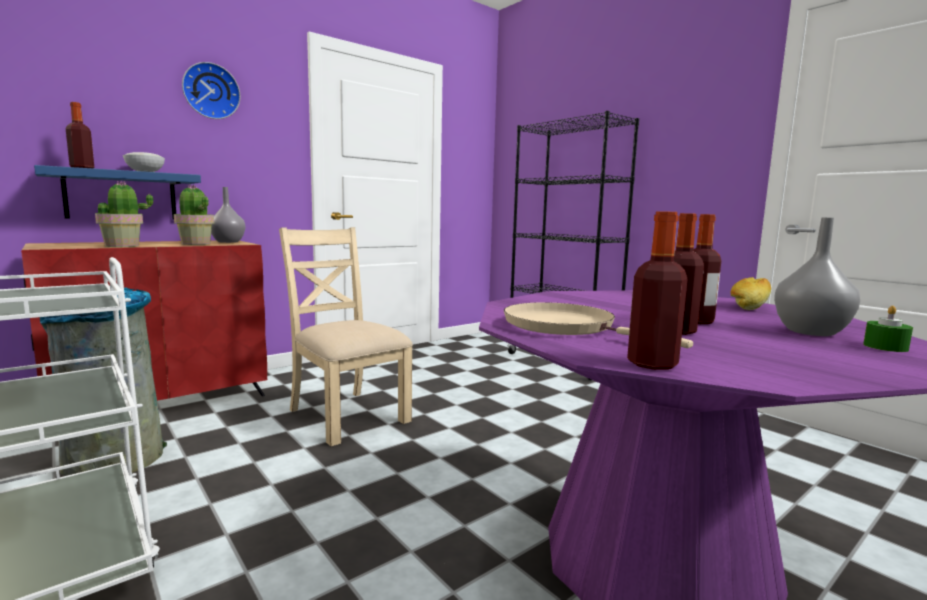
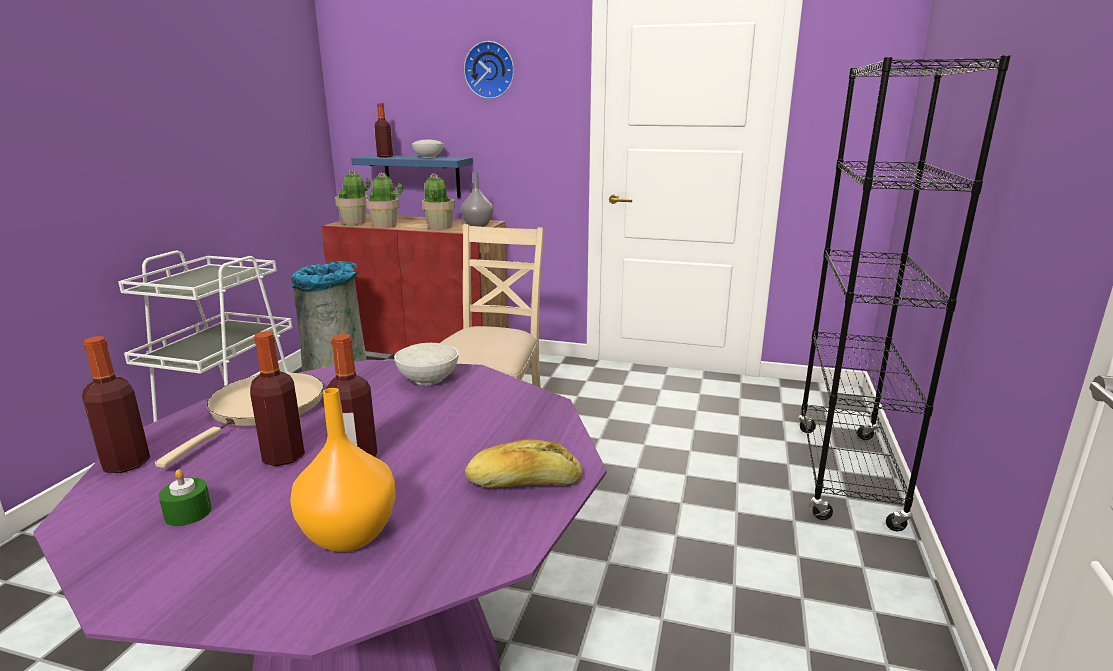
camera: 55 degrees right, 10 degrees up
(61, 246) = (354, 222): none -> potted plant
(559, 299) = (427, 379): none -> white bowl
(812, 332) = (349, 536): grey vase -> orange vase
(885, 347) = (279, 590): green candle -> green candle (188, 513)

